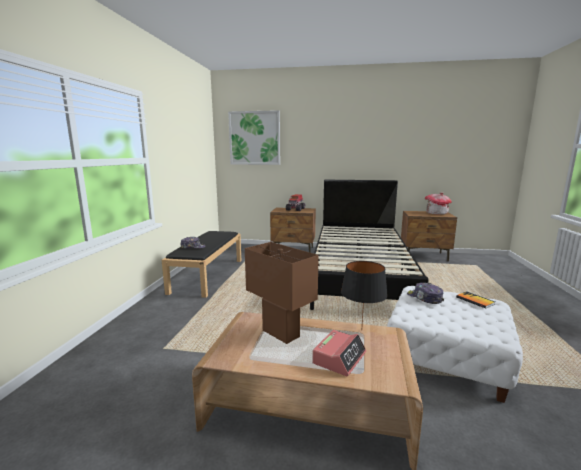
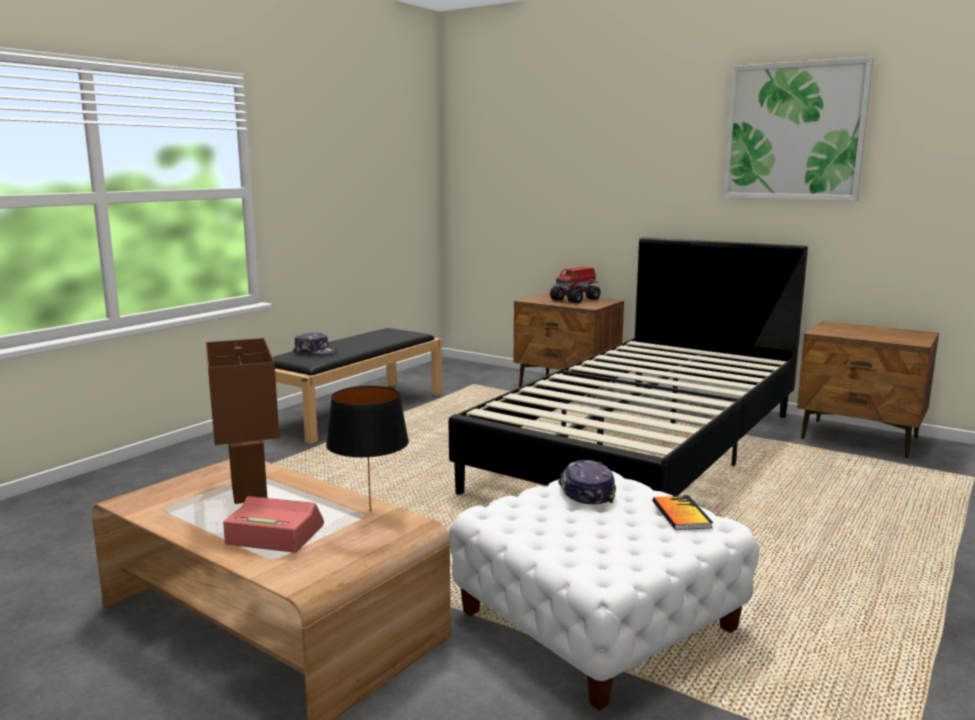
camera: 25 degrees right, 0 degrees up
(254, 138) = (511, 145): picture -> picture (794, 131)
(339, 358) = (274, 535): alarm clock -> alarm clock turned 135 degrees counterclockwise
(436, 213) = (896, 333): toy house -> none

